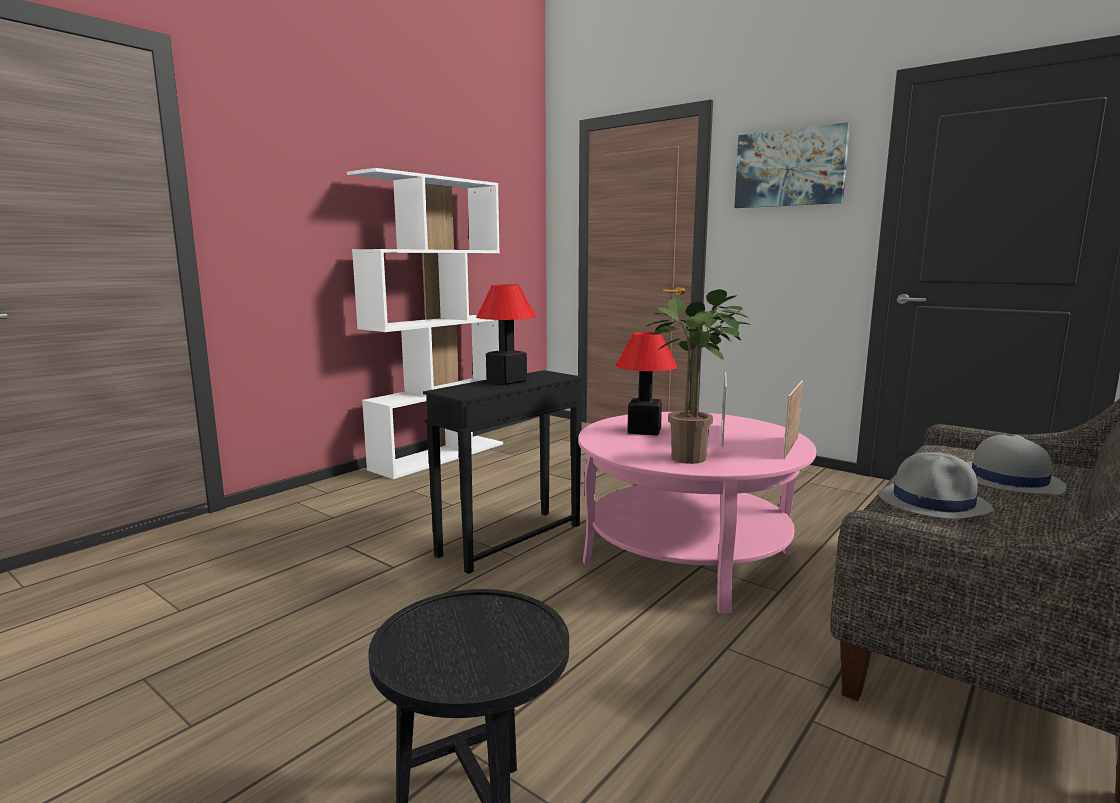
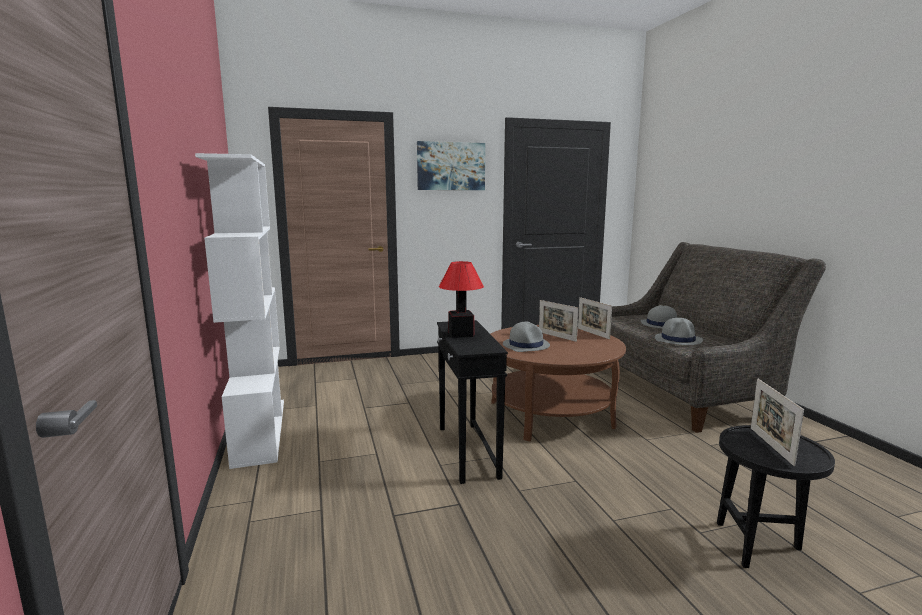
camera: 55 degrees left, 0 degrees up
(469, 633) = (771, 446): none -> picture frame
(644, 430) = (526, 345): table lamp -> grey hat
(687, 558) = (550, 414): pink coffee table -> brown coffee table
(695, 459) = (591, 350): potted plant -> none

